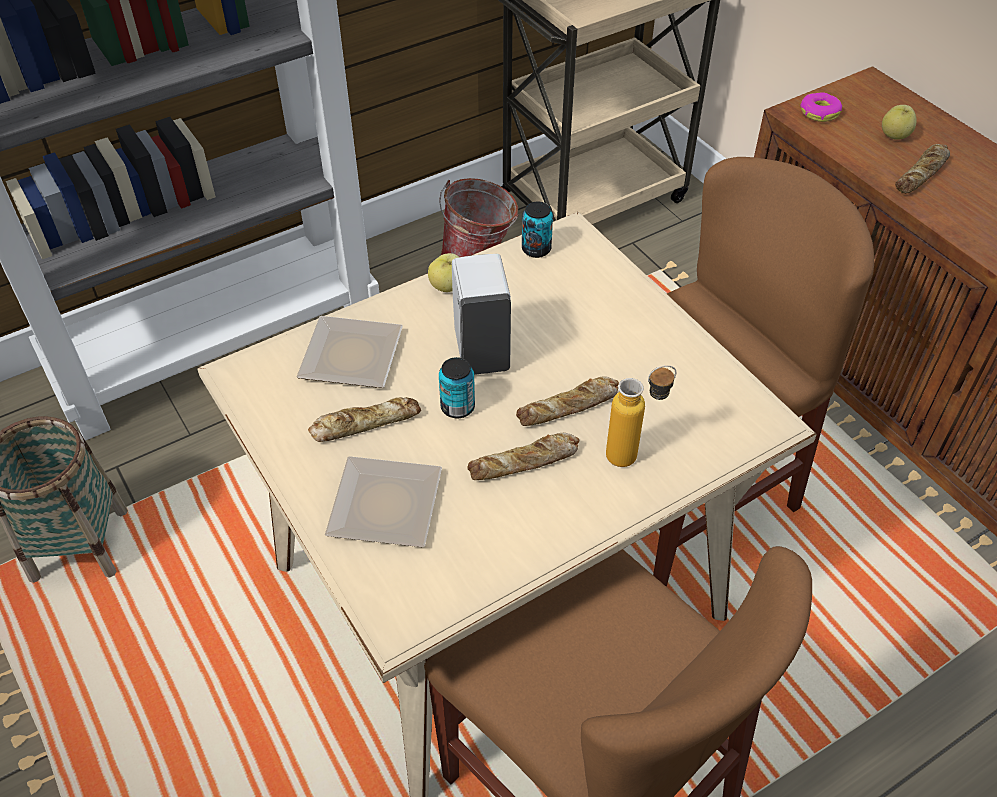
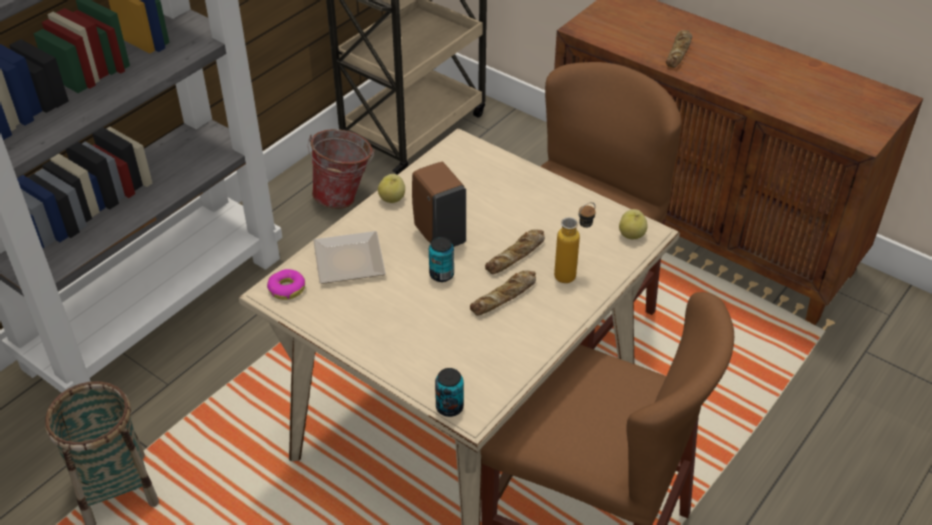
camera: 20 degrees left, 5 degrees down
(365, 423) = (383, 301): bread -> none
(383, 502) = (422, 346): plate -> none
(481, 350) = (438, 235): white soap dispenser -> brown soap dispenser
(536, 249) = (442, 160): can -> can (449, 407)
(819, 113) = (594, 25): donut -> donut (287, 289)
(895, 136) = (651, 30): apple -> apple (632, 235)

